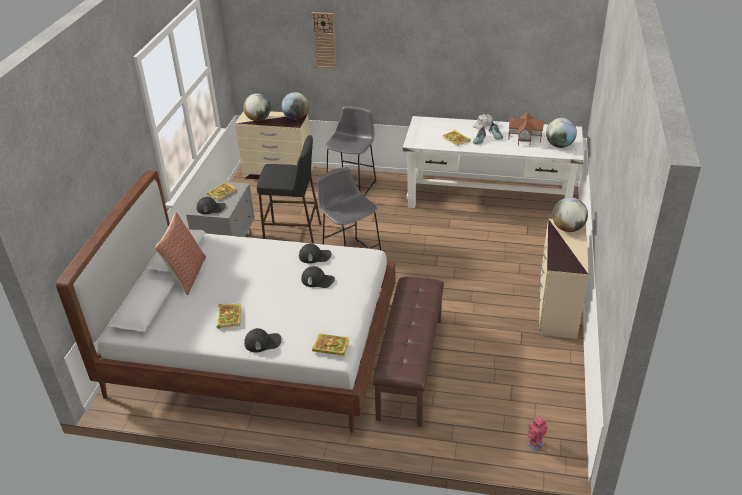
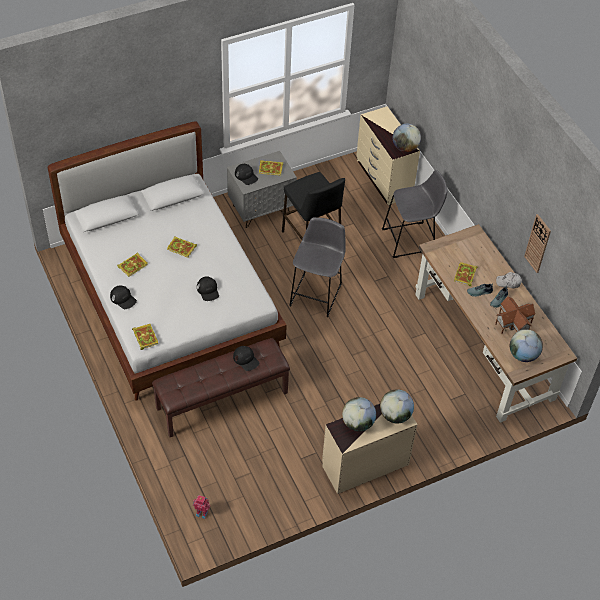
camera: 50 degrees right, 15 degrees up
(187, 275) = (156, 215): pillow -> none
(248, 274) = (182, 248): none -> book
(258, 119) = (380, 125): globe -> globe (358, 423)
(315, 256) = (233, 273): black cap -> black cap (246, 359)
(324, 40) = (445, 104): wall clock -> wall clock (538, 243)
(490, 197) = (484, 346): white desk -> brown desk

